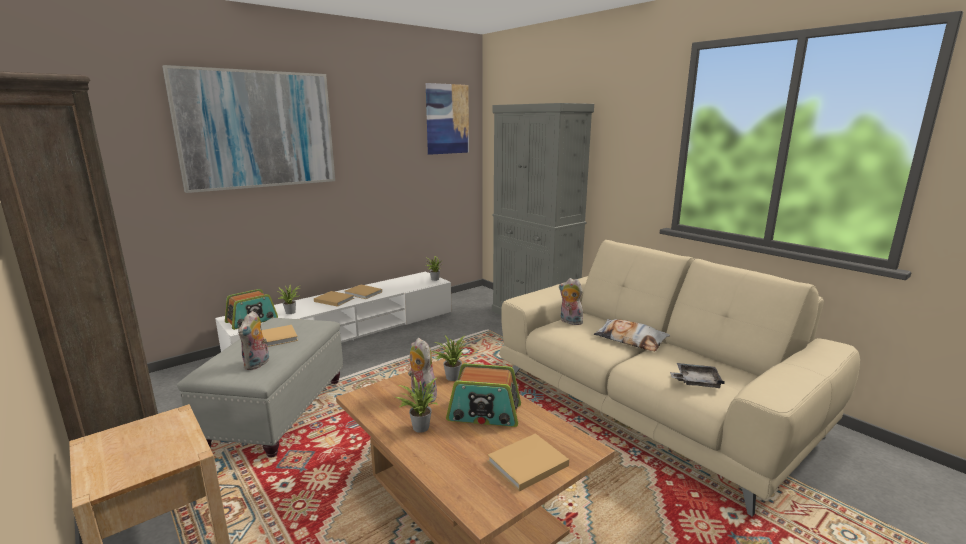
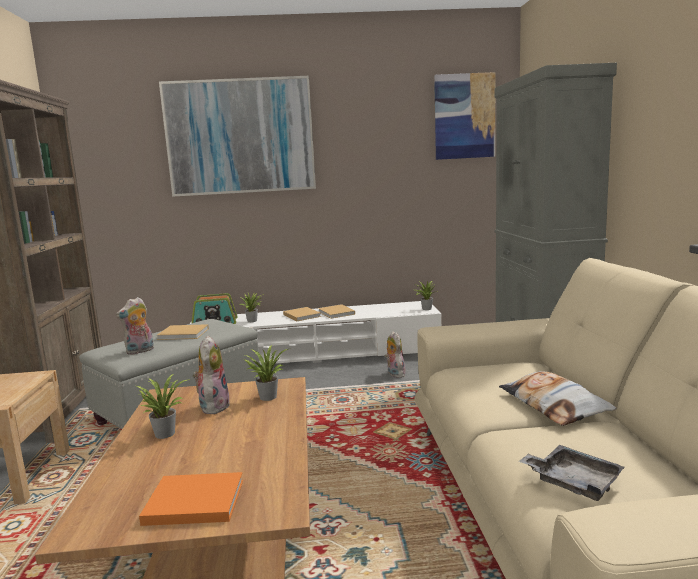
camera: 35 degrees right, 5 degrees down
(484, 413) = (239, 439): radio -> none
(526, 464) = (191, 502): beige book -> orange book
(569, 322) = (496, 368): plush toy -> plush toy (394, 374)

